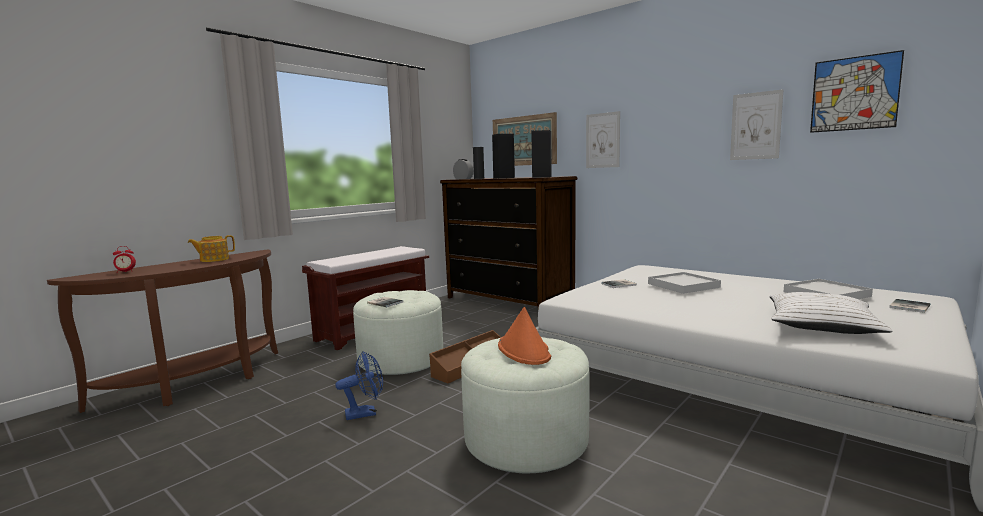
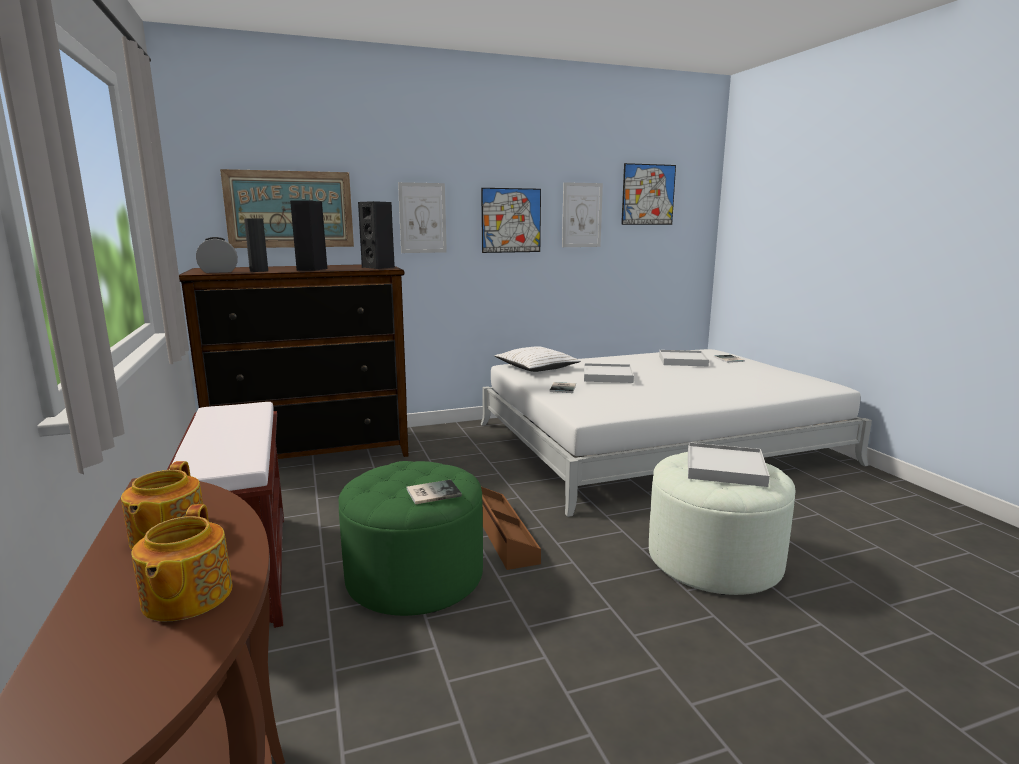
camera: 60 degrees left, 5 degrees up
(125, 272) = (106, 671): alarm clock -> none
(168, 268) = (185, 597): none -> teapot
(366, 413) = (574, 644): blue fan -> none
(401, 359) = (415, 576): white ottoman -> green ottoman
(524, 350) = (725, 468): orange hat -> white tray
(676, 137) = (511, 220): none -> picture
(821, 325) = (757, 382): white pillow -> white pillow (536, 367)

